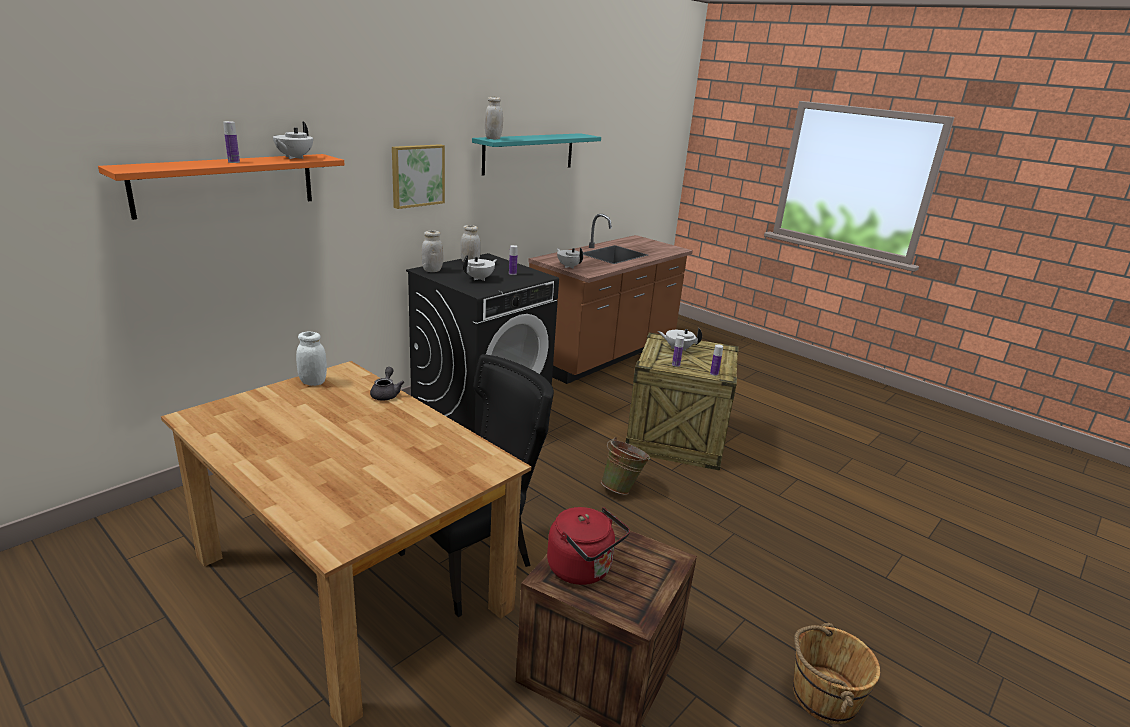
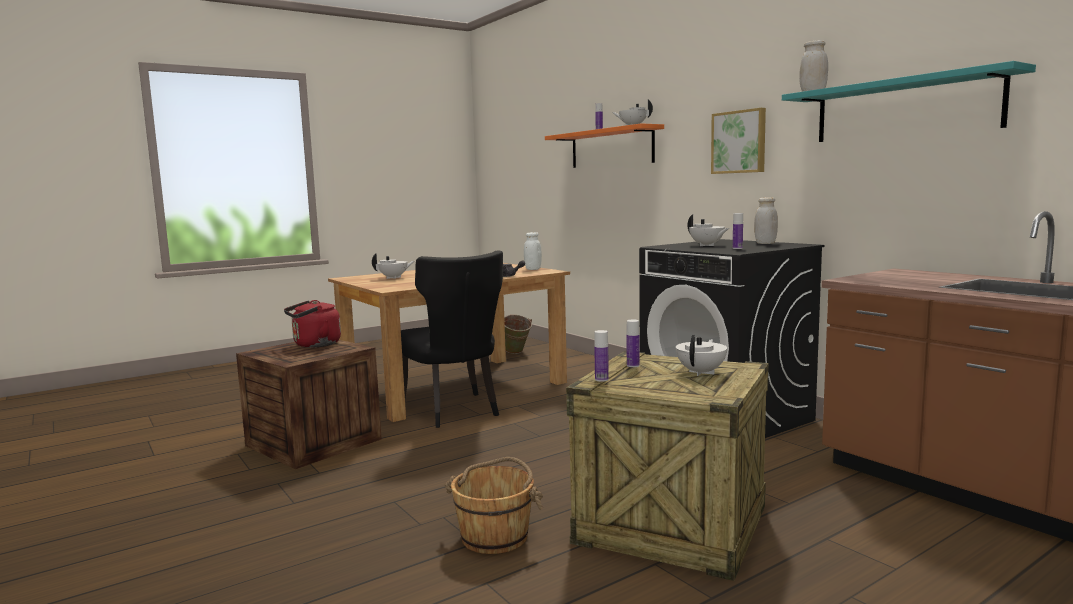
camera: 105 degrees right, 15 degrees down
(432, 270) = (724, 240): white jar -> none
(569, 266) = (875, 276): white teapot -> white teapot (394, 278)
(622, 488) = (539, 472): green bucket -> green bucket (516, 353)
(823, 696) = (177, 519): brown bucket -> brown bucket (495, 536)

